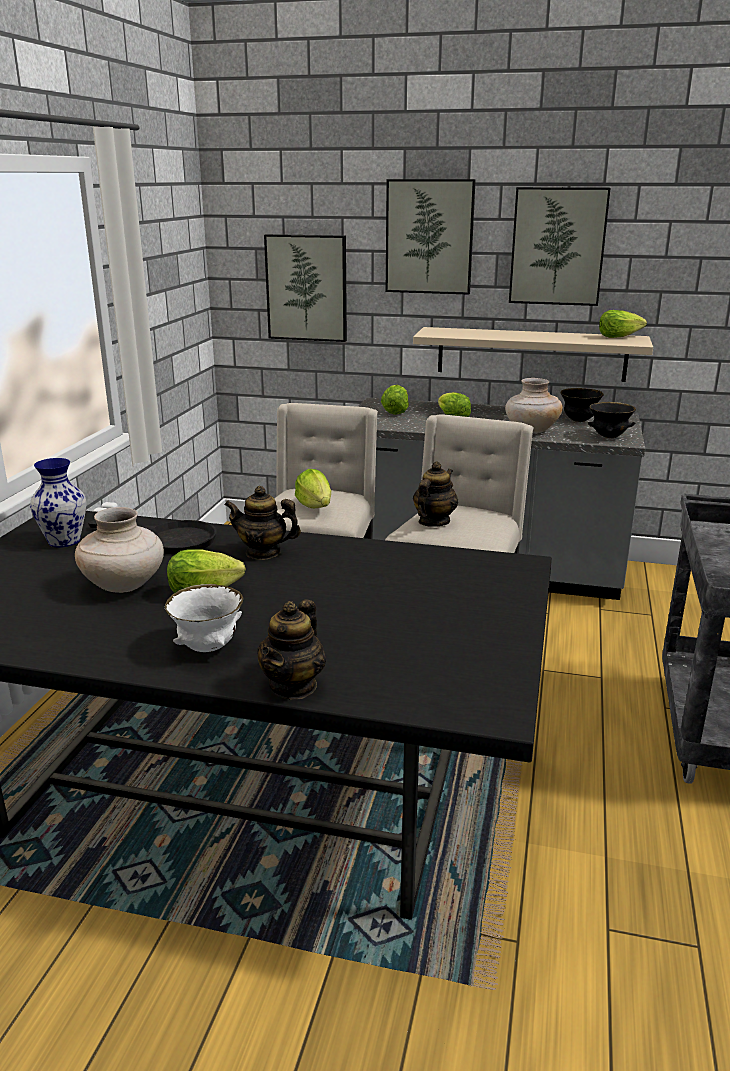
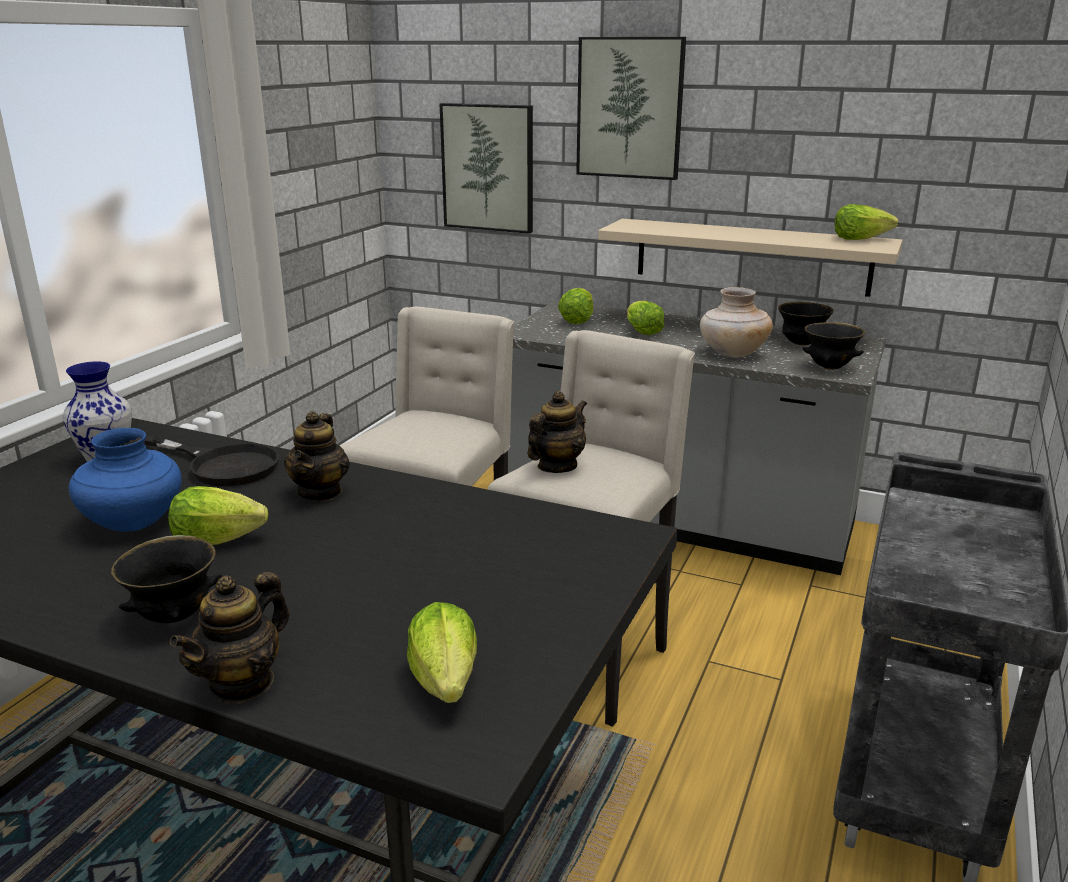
camera: 10 degrees right, 0 degrees up
(124, 585) = (134, 522): beige vase -> blue vase
(208, 647) = (175, 616): white bowl -> black bowl
(263, 552) = (320, 492): teapot -> teapot turned 105 degrees counterclockwise
(315, 506) = (424, 435): lettuce -> lettuce (445, 680)
(557, 246) = (787, 122): picture -> none

